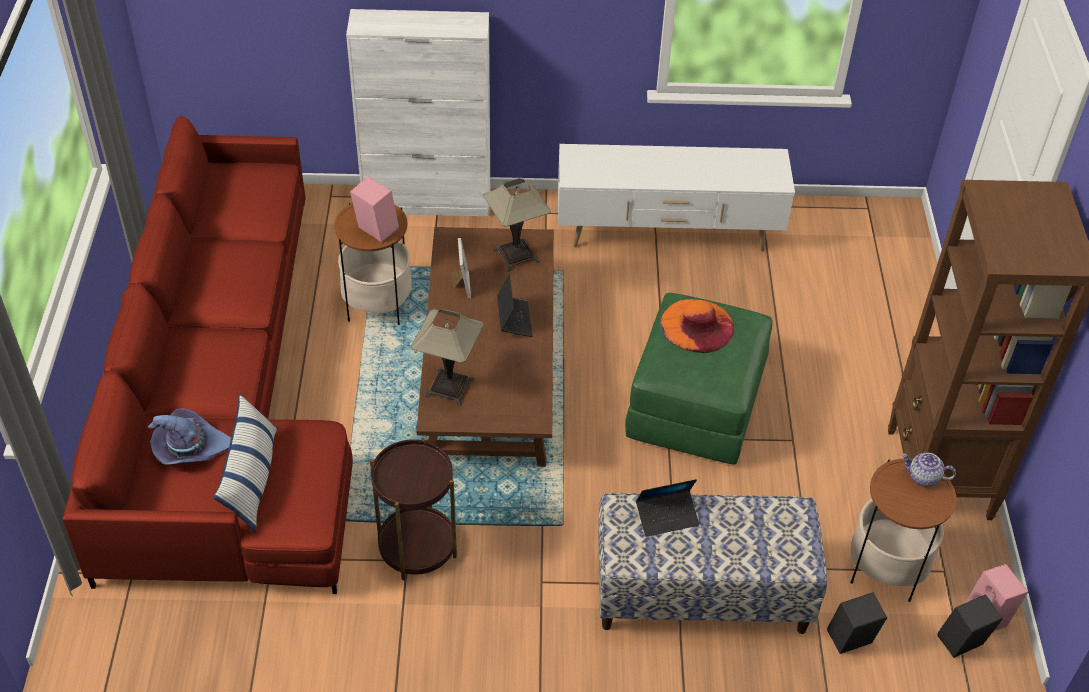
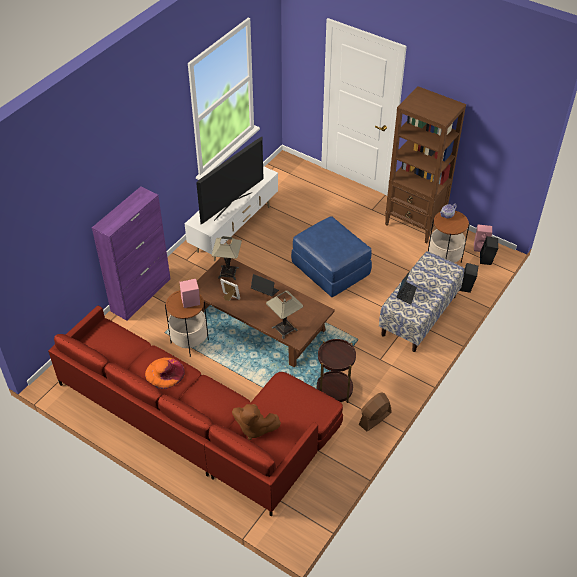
camera: 55 degrees left, 0 degrees up
(189, 448) = (254, 428): purple hat -> brown plush toy
(252, 478) = (289, 413): pillow -> none
(394, 639) = (374, 418): none -> brown fan
(428, 202) = (141, 294): white cabinet -> purple cabinet
(654, 177) = (232, 206): none -> television
(696, 405) = (331, 269): green ottoman -> blue ottoman
(697, 325) = (321, 237): orange hat -> orange hat (164, 372)

